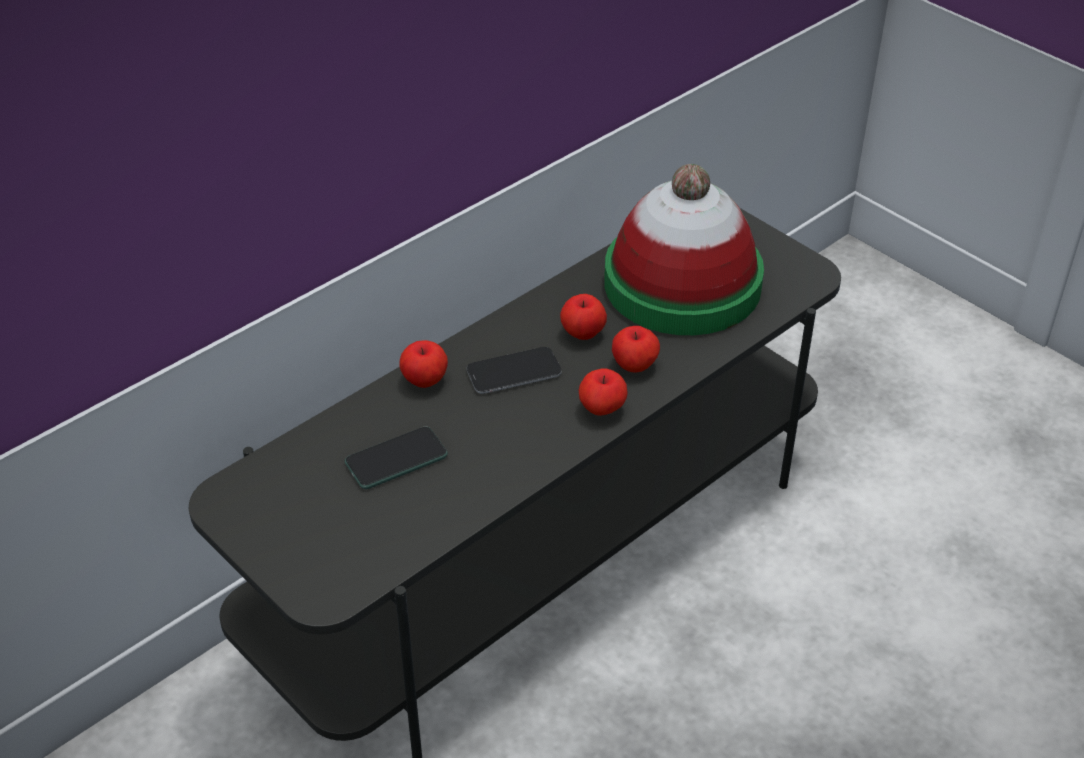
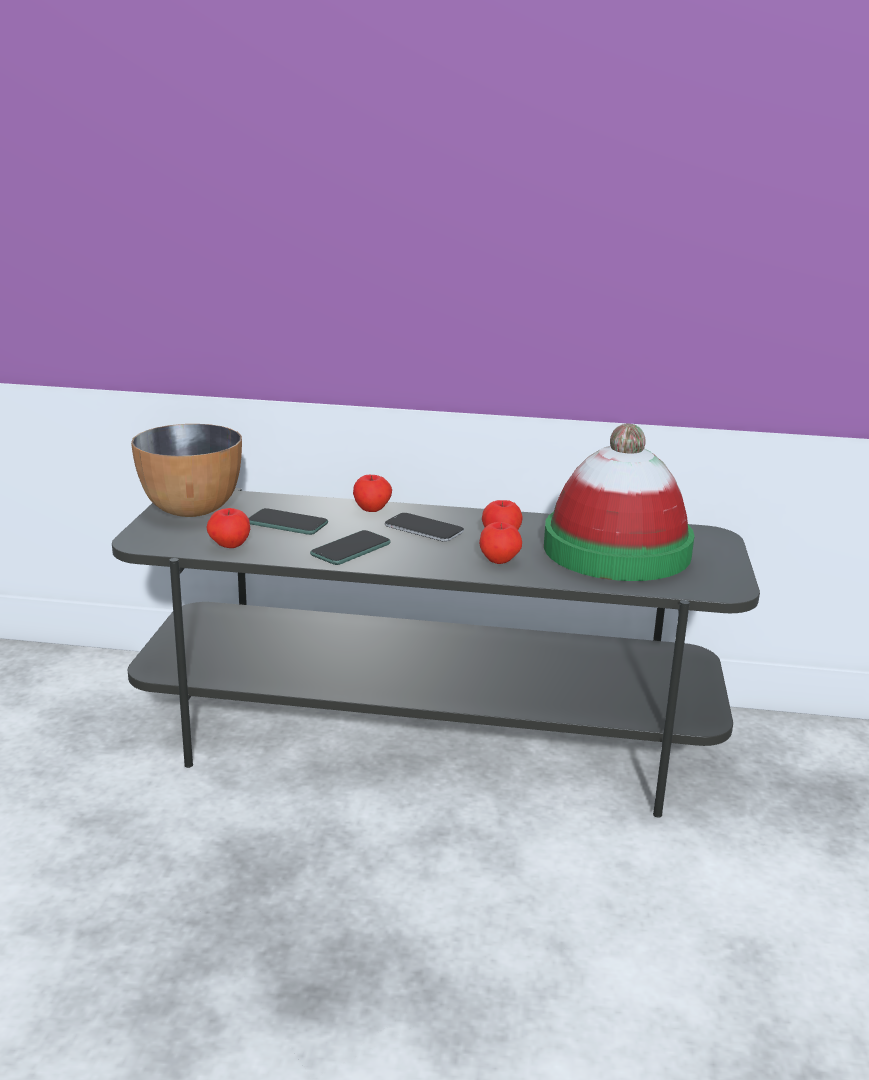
camera: 50 degrees right, 20 degrees down
(273, 514) = (192, 509): none -> bowl
(511, 447) = (351, 549): none -> phone
(601, 409) = (435, 564): apple -> apple (229, 546)

